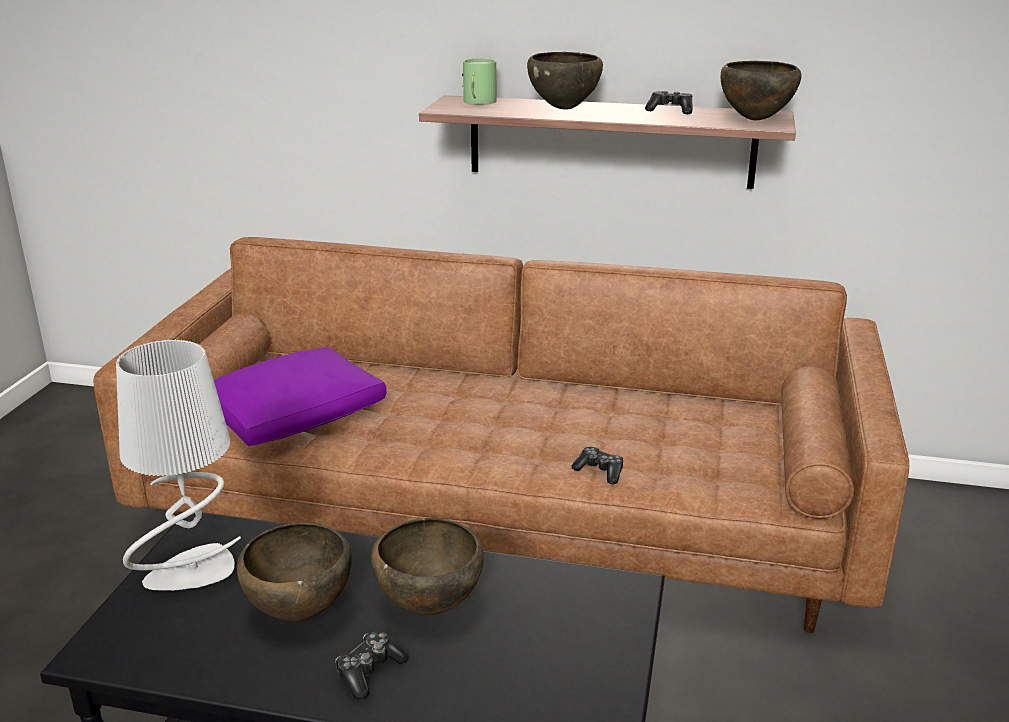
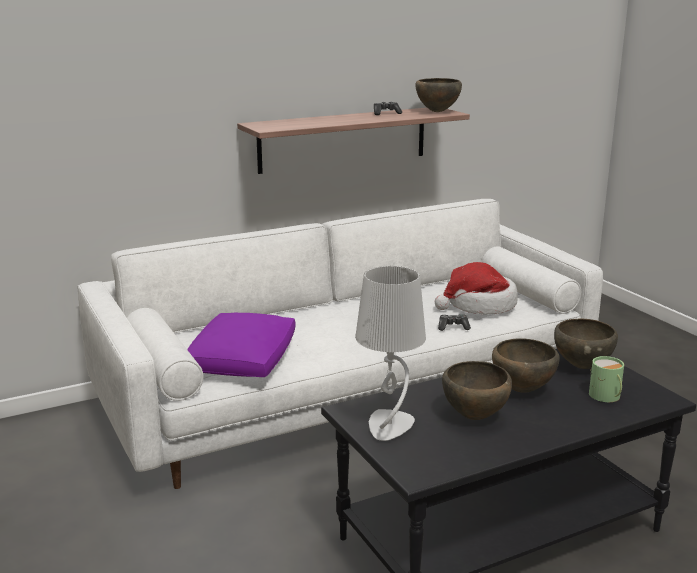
camera: 40 degrees left, 5 degrees down
(369, 672) = (548, 420): game controller -> none
(478, 102) = (272, 123): green mug -> green mug (606, 396)
(504, 511) = (348, 393): brown sofa -> white sofa
(564, 108) = (331, 119): brown bowl -> brown bowl (582, 366)
(696, 453) = (479, 305): none -> hat

